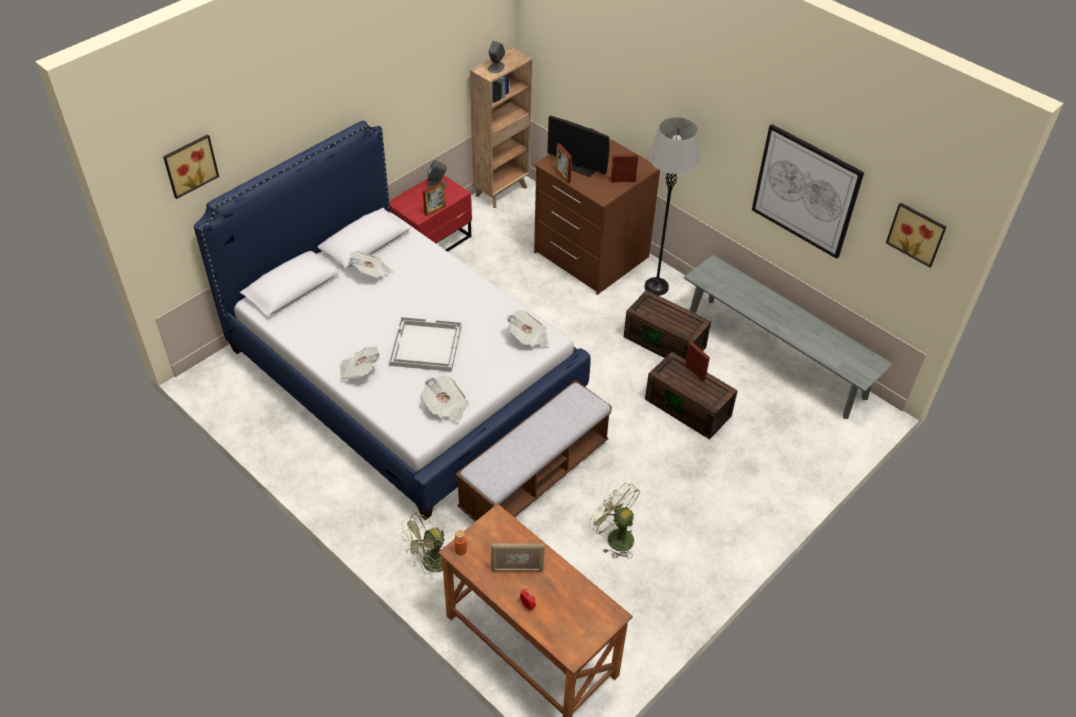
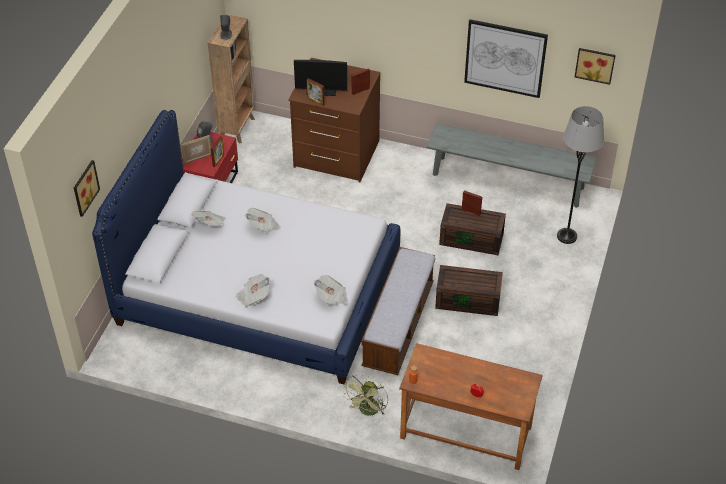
camera: 25 degrees left, 0 degrees up
(425, 346) = (288, 261): white tray -> none
(517, 568) = (455, 377): picture frame -> picture frame (197, 158)
(528, 338) = (355, 229): newspaper -> newspaper (263, 226)
(615, 537) = (476, 343): green fan -> none
(656, 287) = (398, 161): grey floor lamp -> grey floor lamp (567, 236)
(666, 342) = (429, 199): brown storage box -> brown storage box (469, 299)

